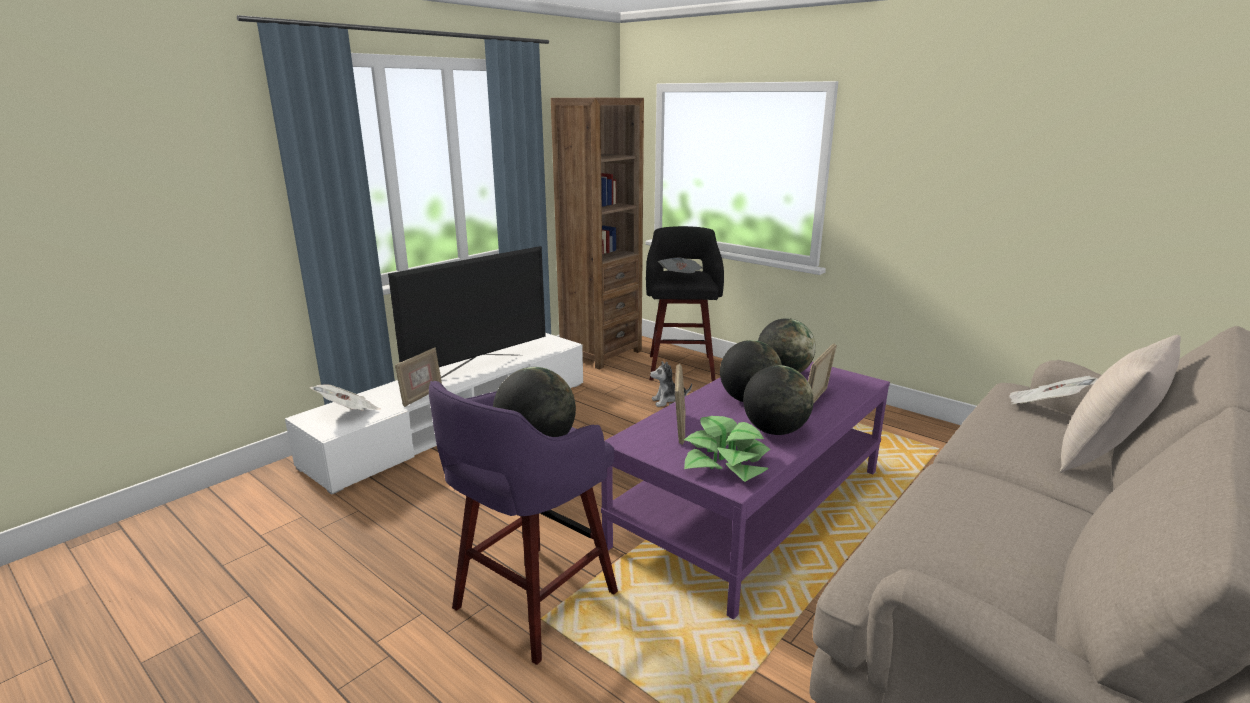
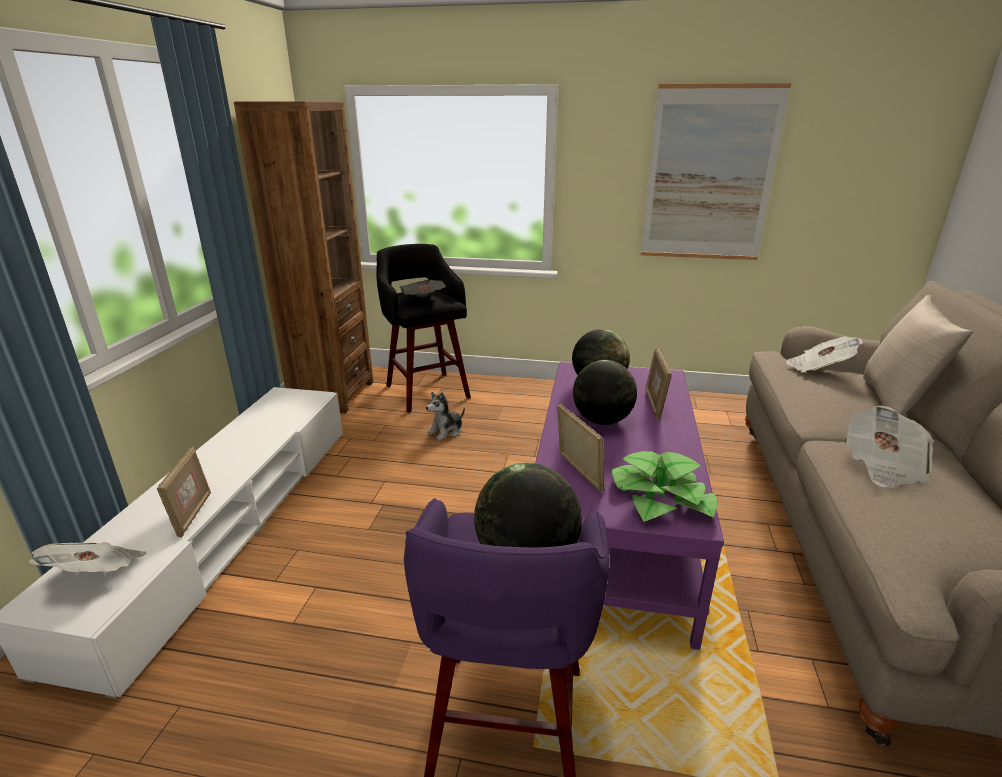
camera: 30 degrees left, 5 degrees up
(479, 367) = (237, 452): television -> none
(775, 431) = (659, 448): globe -> none
(973, 494) = (882, 466): none -> newspaper
(995, 179) = (709, 175): none -> picture

